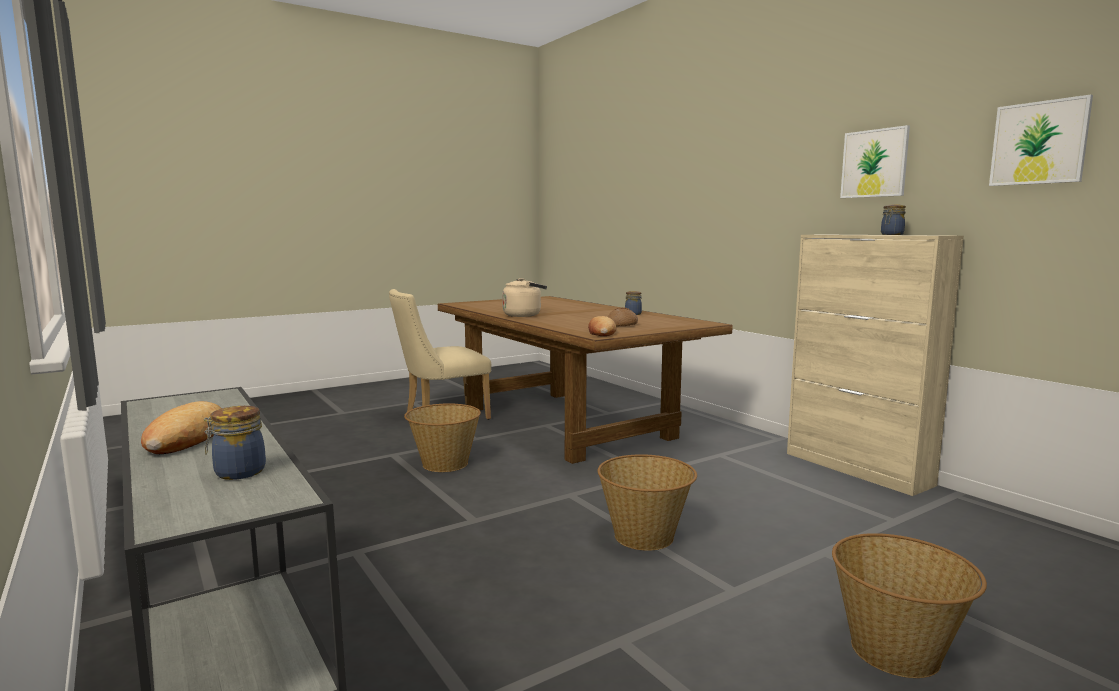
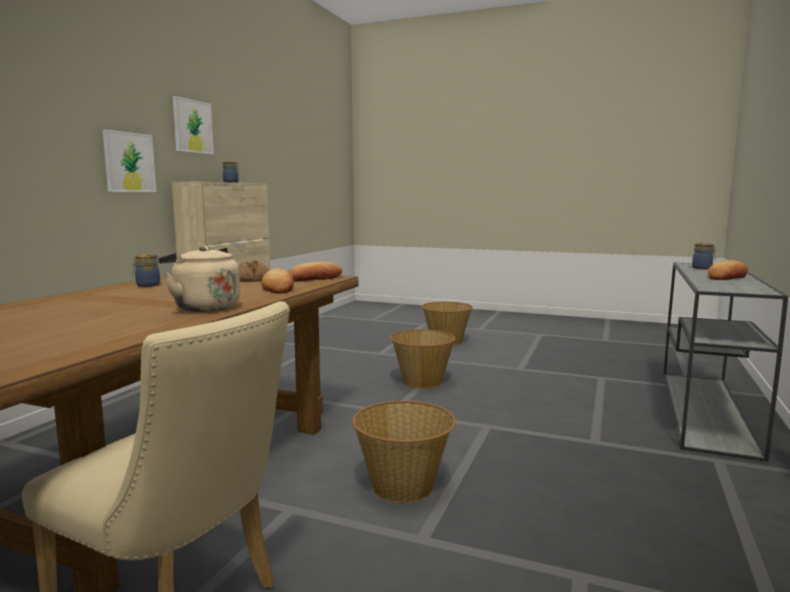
camera: 125 degrees left, 0 degrees up
(568, 325) = (279, 288): none -> bread
(1039, 143) = (257, 133): picture -> picture (129, 162)

